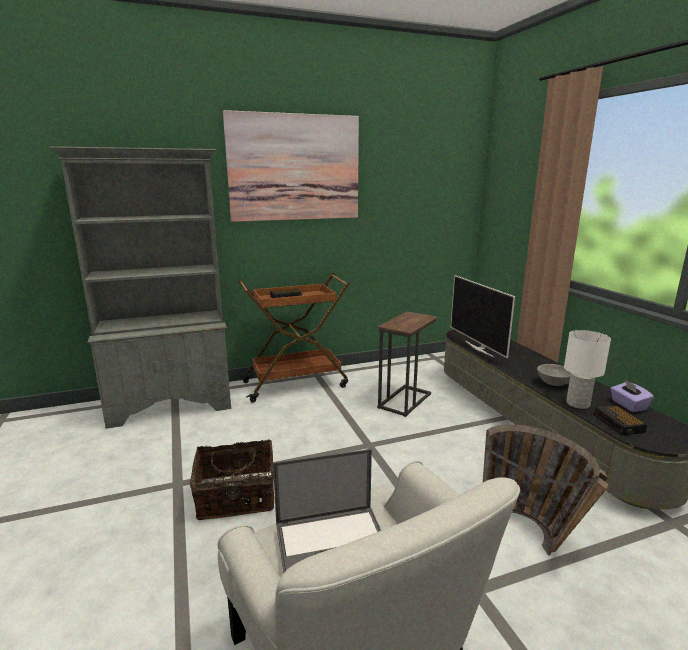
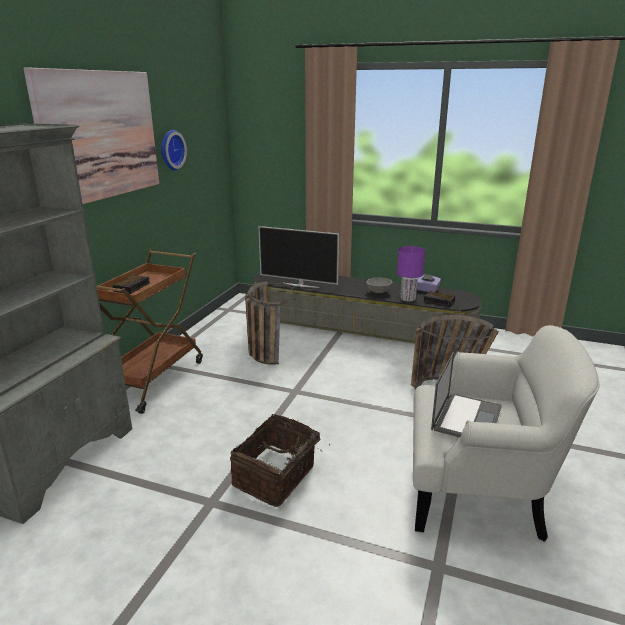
camera: 50 degrees left, 5 degrees up
(383, 189) = (170, 150): none -> wall clock
(405, 401) = (264, 351): brown side table -> basket
(577, 403) = (407, 299): white table lamp -> purple table lamp

